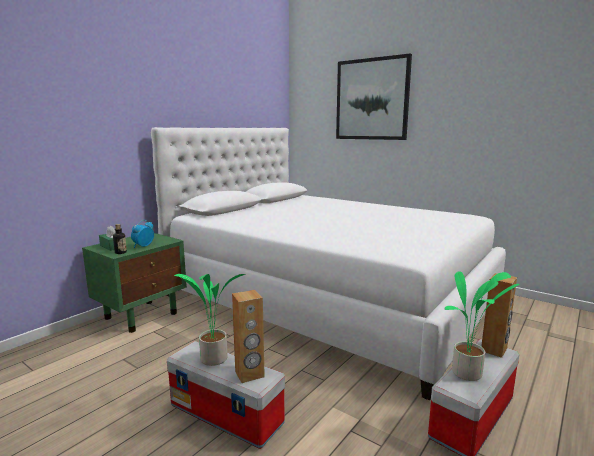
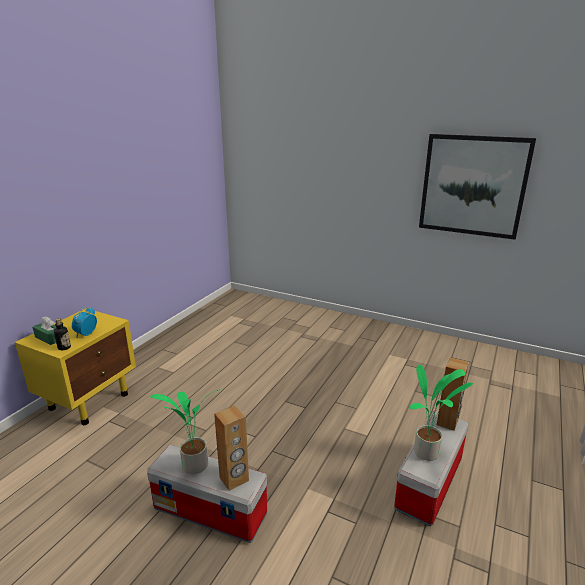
camera: 10 degrees left, 10 degrees up
(142, 315) = (90, 400): green nightstand -> yellow nightstand
(328, 297) = (283, 357): white bed -> none
(372, 99) = (318, 135): picture -> picture (473, 186)

